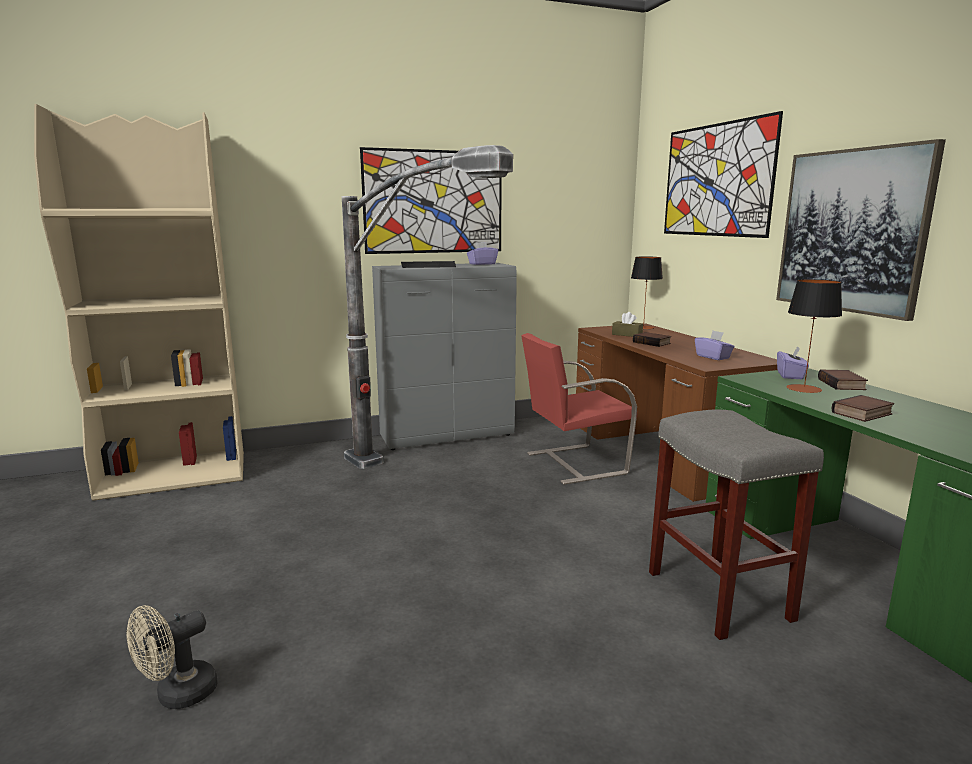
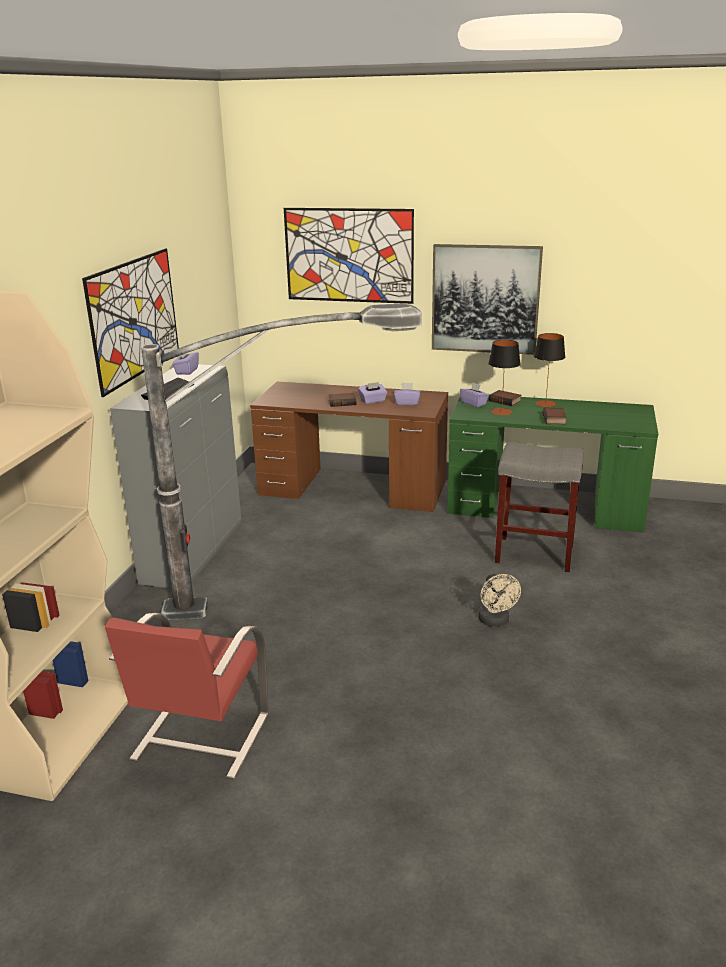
camera: 55 degrees left, 10 degrees up
(178, 695) = (469, 771): beige fan -> beige fan (495, 621)
(573, 463) = (326, 524): red chair -> red chair (199, 738)
(627, 334) = (304, 400): brown tissue box -> none
(643, 327) = (290, 387): table lamp -> table lamp (545, 404)
(683, 348) = (373, 401): none -> purple tissue box

